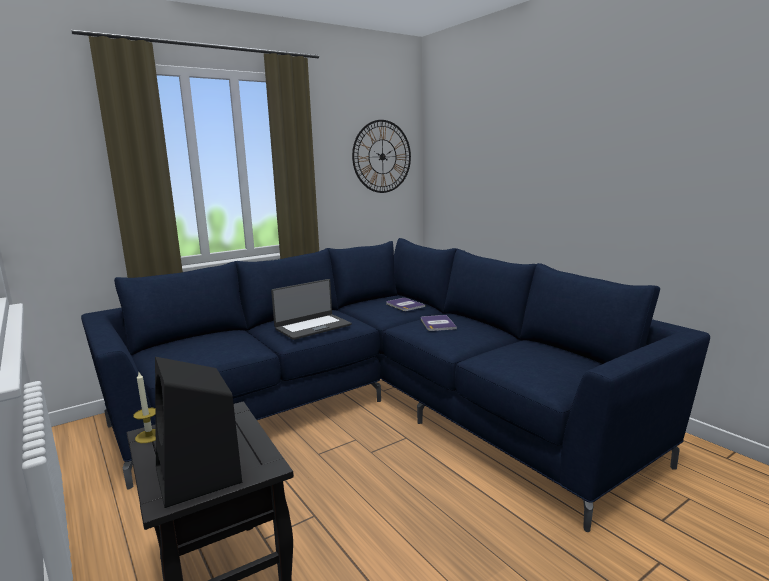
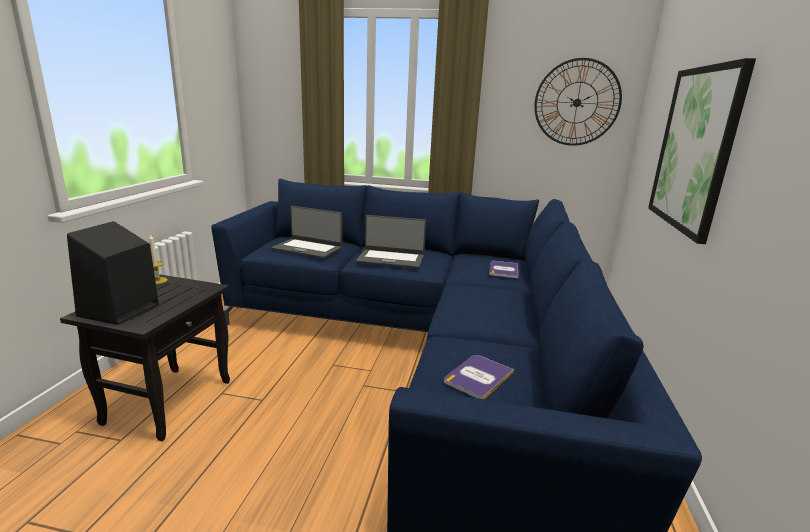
camera: 45 degrees right, 5 degrees up
(215, 347) = (308, 248): none -> laptop
(437, 324) = (486, 296): book -> book (478, 377)
(521, 181) = (695, 149): none -> picture

